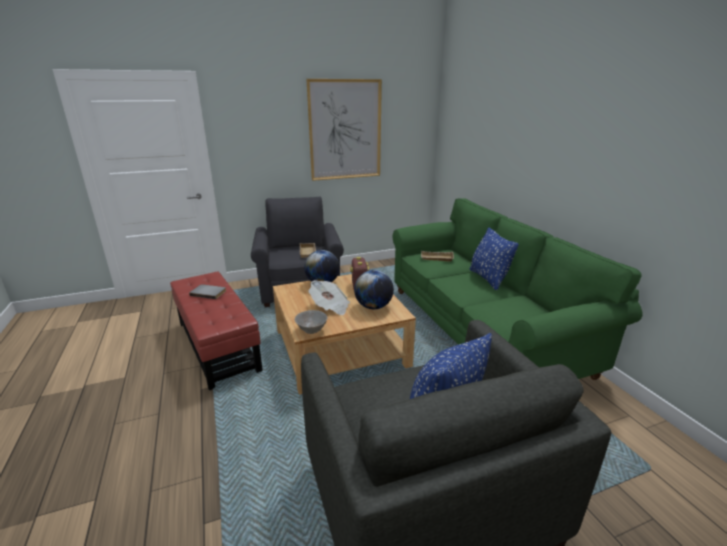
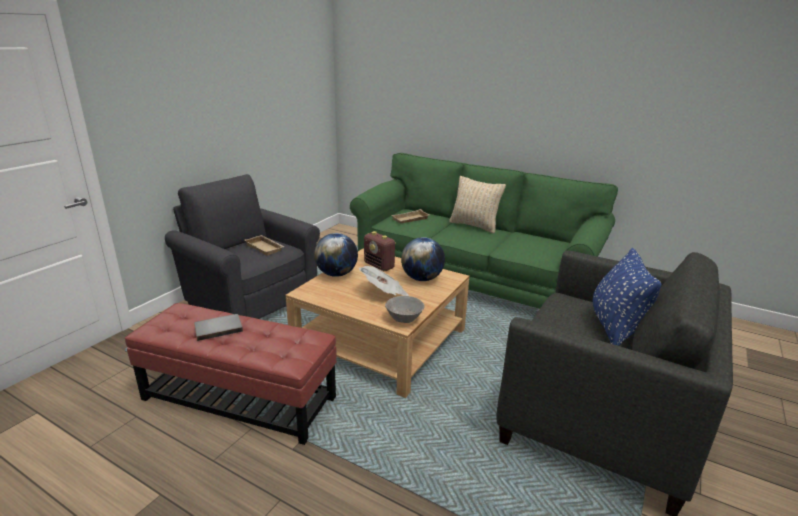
camera: 40 degrees left, 0 degrees up
(345, 130) = (252, 85): picture -> none
(488, 279) = (474, 226): blue pillow -> beige pillow

